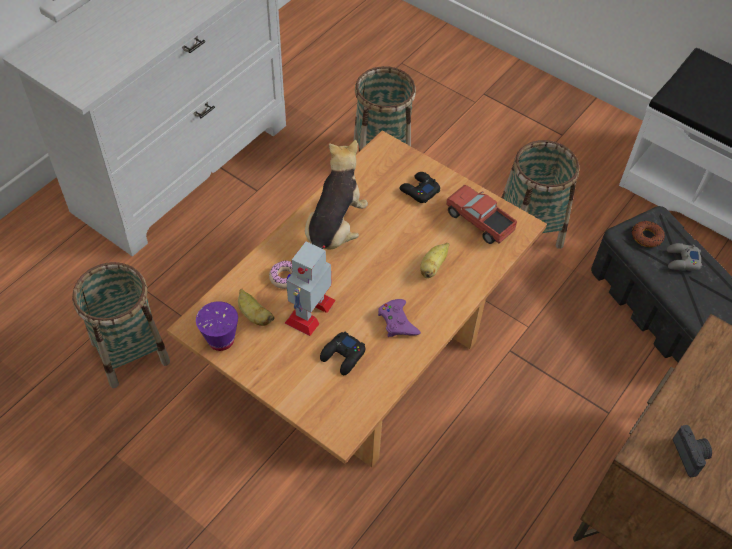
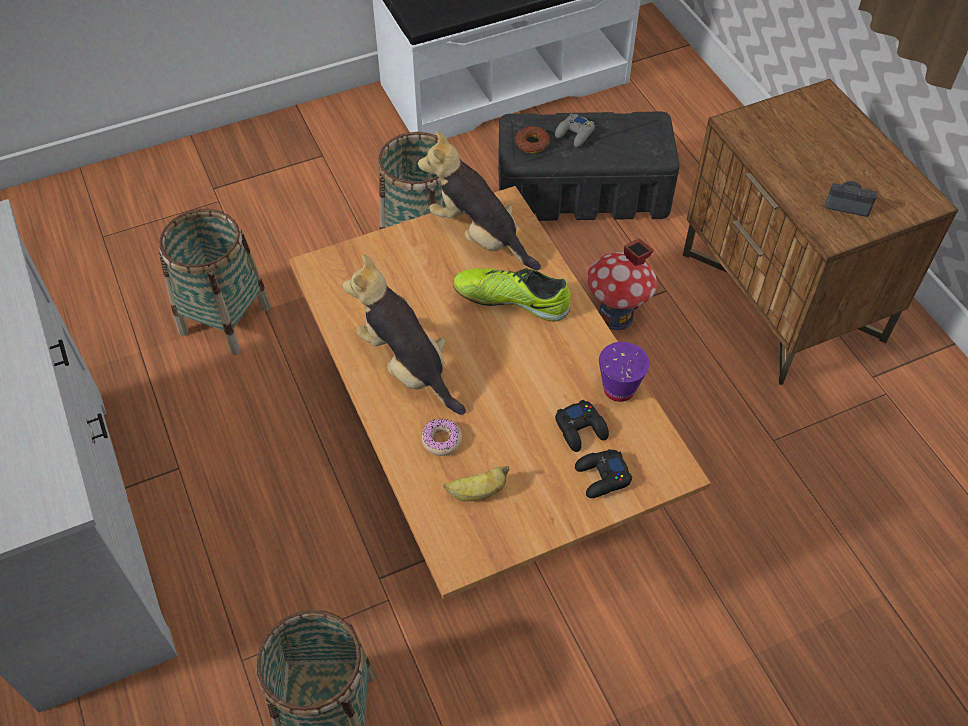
camera: 60 degrees left, 0 degrees up
(221, 340) = (493, 541): purple cup -> purple cup (619, 389)
(310, 311) = (503, 435): toy robot -> none
(397, 322) = (564, 362): purple game controller -> none
(419, 190) = (401, 265): black game controller -> black game controller (602, 477)
(433, 267) = (511, 300): banana -> shoe
(479, 223) = (479, 236): toy truck -> plush toy
(555, 386) = (616, 316): none -> toy house

